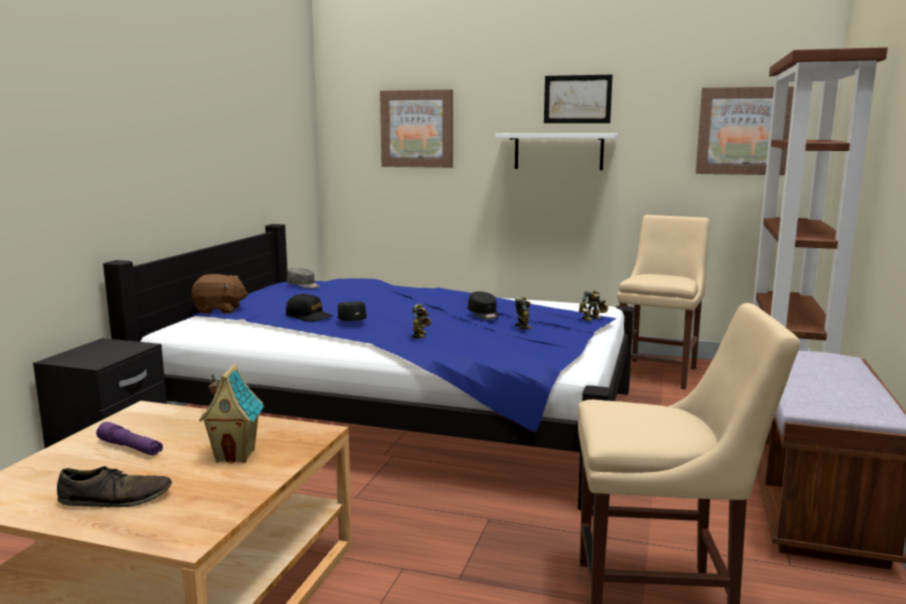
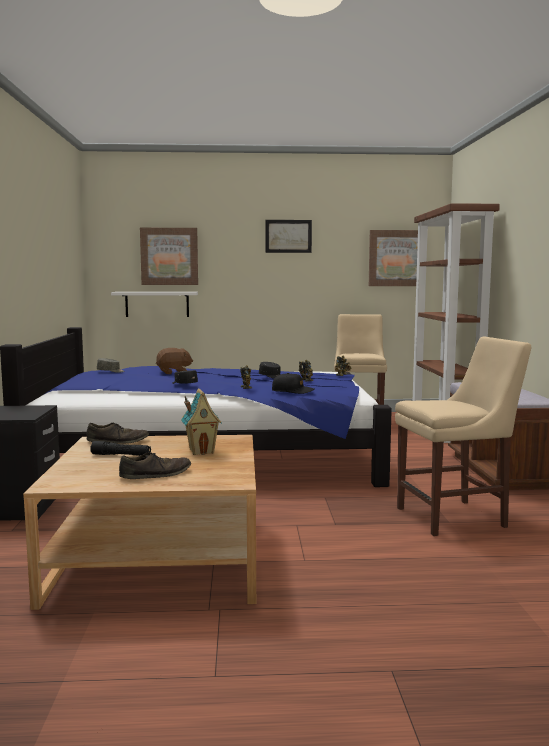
camera: 20 degrees left, 5 degrees down
(130, 448) = (121, 455): purple flashlight -> black flashlight
(166, 416) = (118, 441): none -> brown shoe
(220, 310) = (69, 386): brown plush toy -> brown plush toy (174, 372)
(309, 316) = (147, 385): black cap -> black cap (292, 391)
(558, 151) = (276, 272): white shelf -> white shelf (157, 304)

